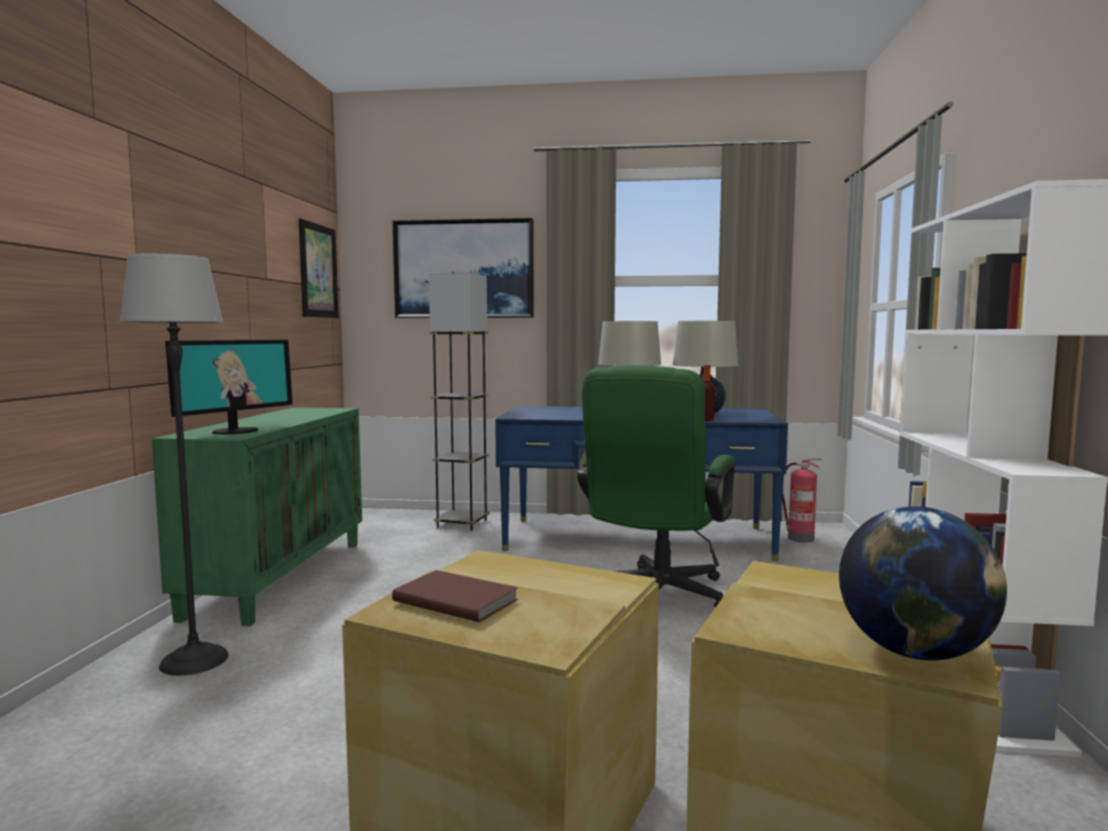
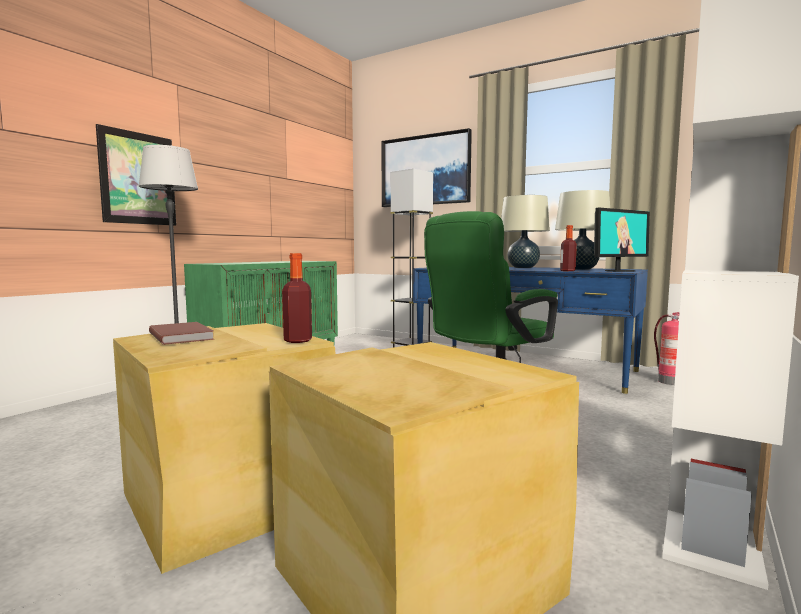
camera: 25 degrees right, 0 degrees up
(235, 431) = (231, 263): monitor -> monitor (619, 271)
(318, 271) = (332, 176): picture -> picture (138, 178)
(614, 582) = (298, 340): none -> bottle
(914, 653) = (395, 392): globe -> none

